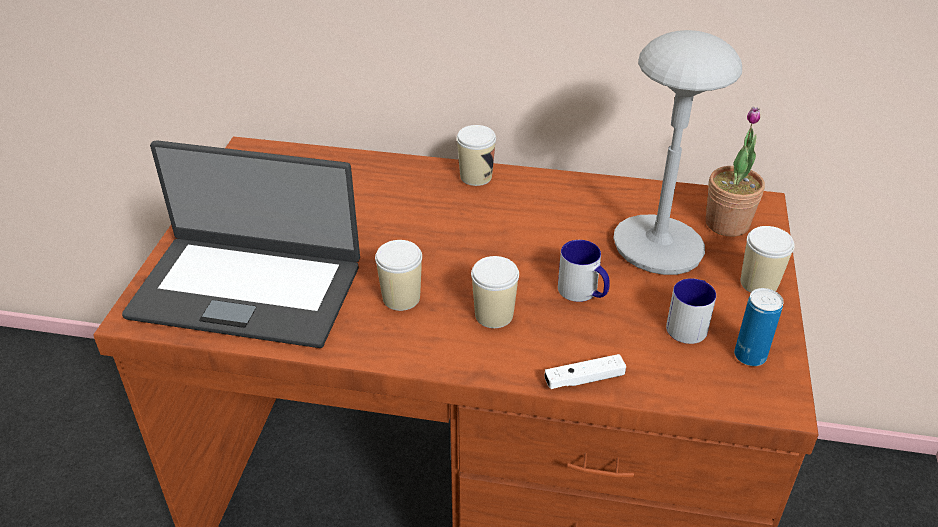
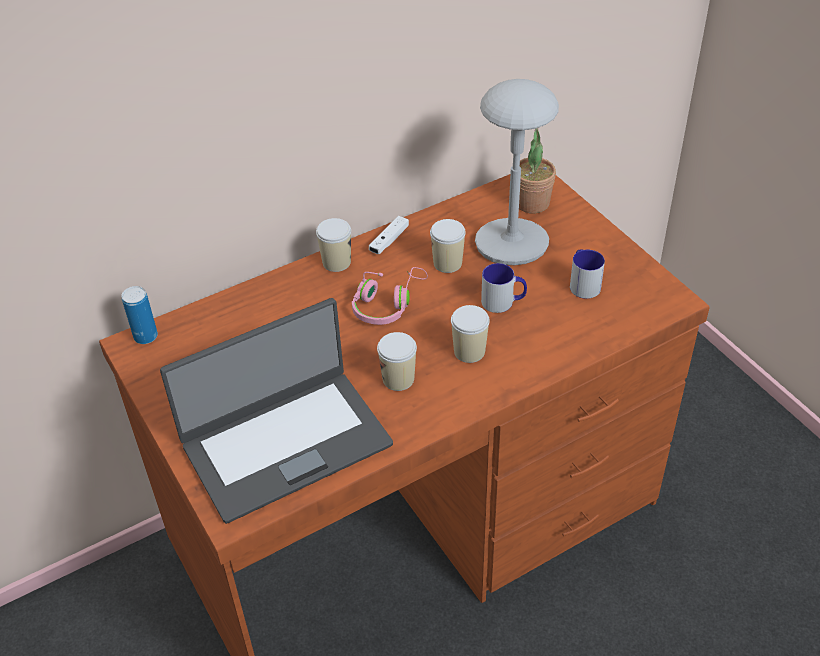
camera: 40 degrees left, 5 degrees up
(474, 232) = (387, 304): none -> pink headphones
(584, 379) = (566, 356): white game controller -> white game controller (389, 240)
(750, 356) = (633, 282): can -> can (146, 336)
(759, 283) = (591, 233): cup -> cup (447, 263)

